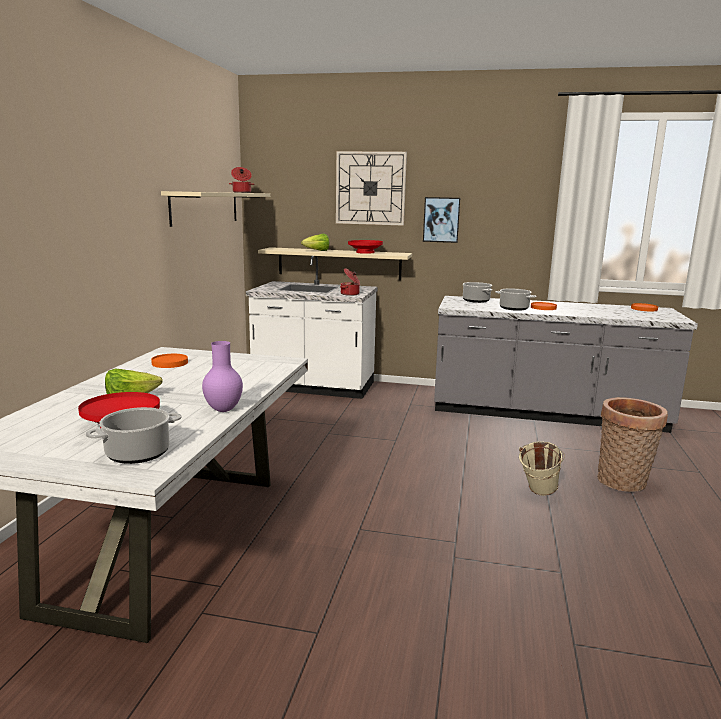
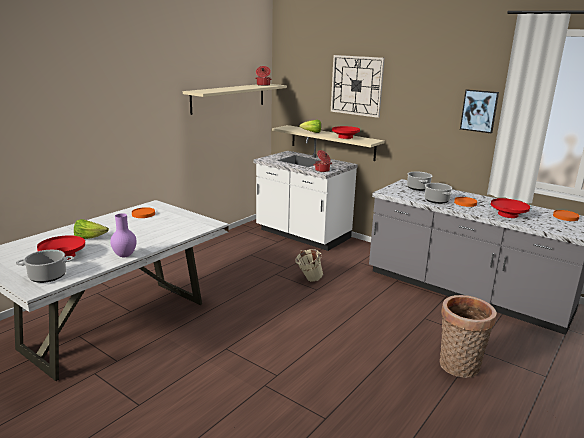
camera: 25 degrees right, 5 degrees up
(441, 219) = (408, 115): picture -> picture (479, 111)
(537, 493) = (376, 357): beige bucket -> beige bucket (308, 280)
(597, 312) = (508, 215): none -> red bowl

